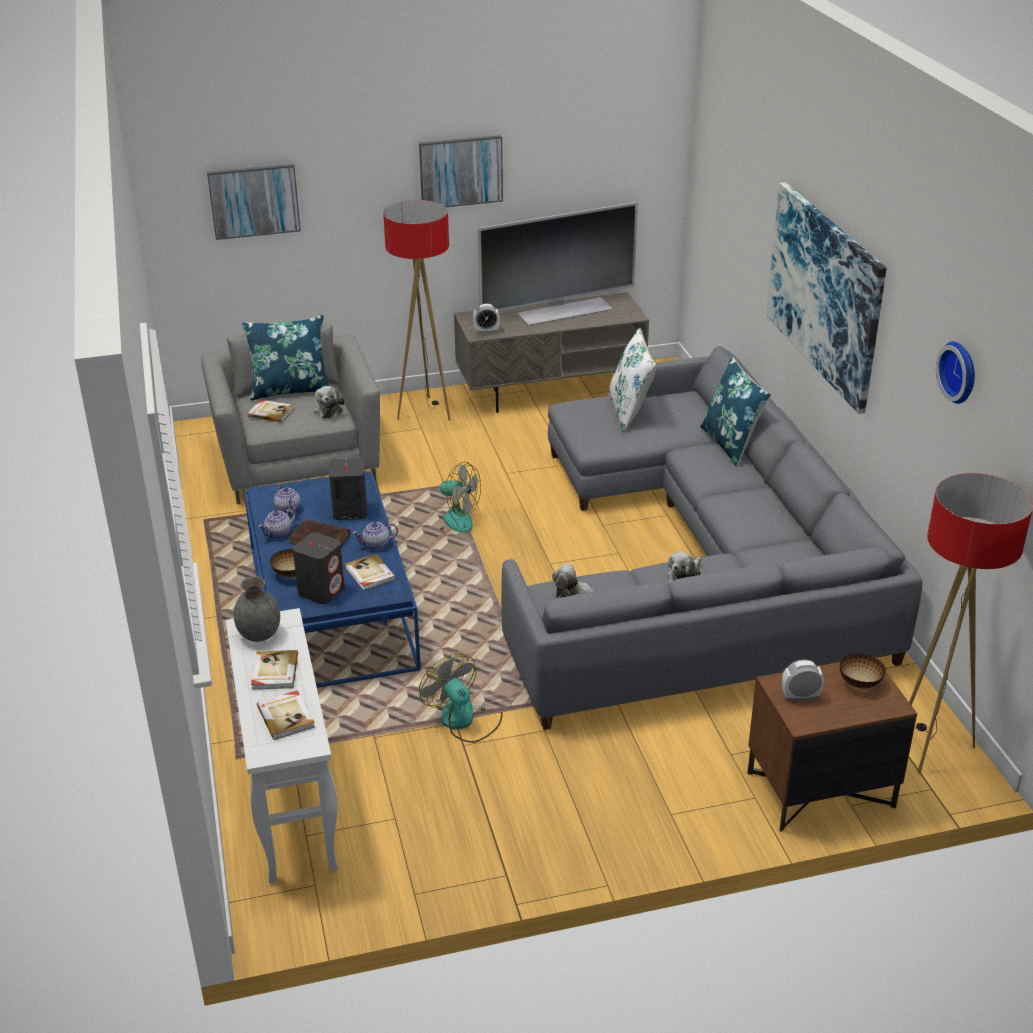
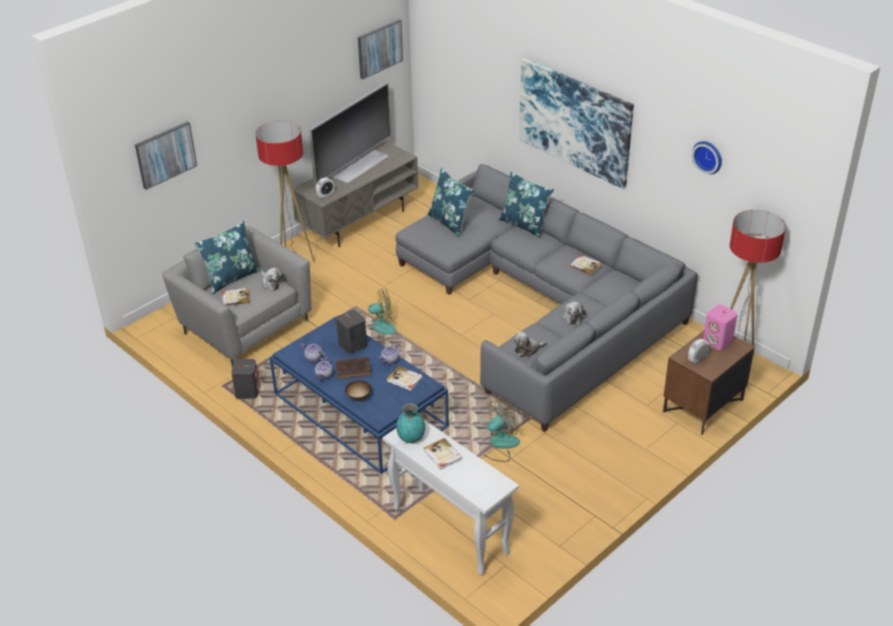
camera: 30 degrees left, 5 degrees up
(259, 634) = (411, 437): grey vase -> turquoise vase
(286, 716) = (475, 475): book -> book (586, 266)
(321, 591) = (387, 400): grey speaker -> grey speaker (247, 391)
(461, 171) = (286, 94): picture -> picture (379, 48)
(464, 720) = (498, 444): fan -> fan turned 120 degrees clockwise
(630, 411) = (450, 222): white pillow -> blue pillow
(860, 683) = (718, 341): bowl -> pink speaker

